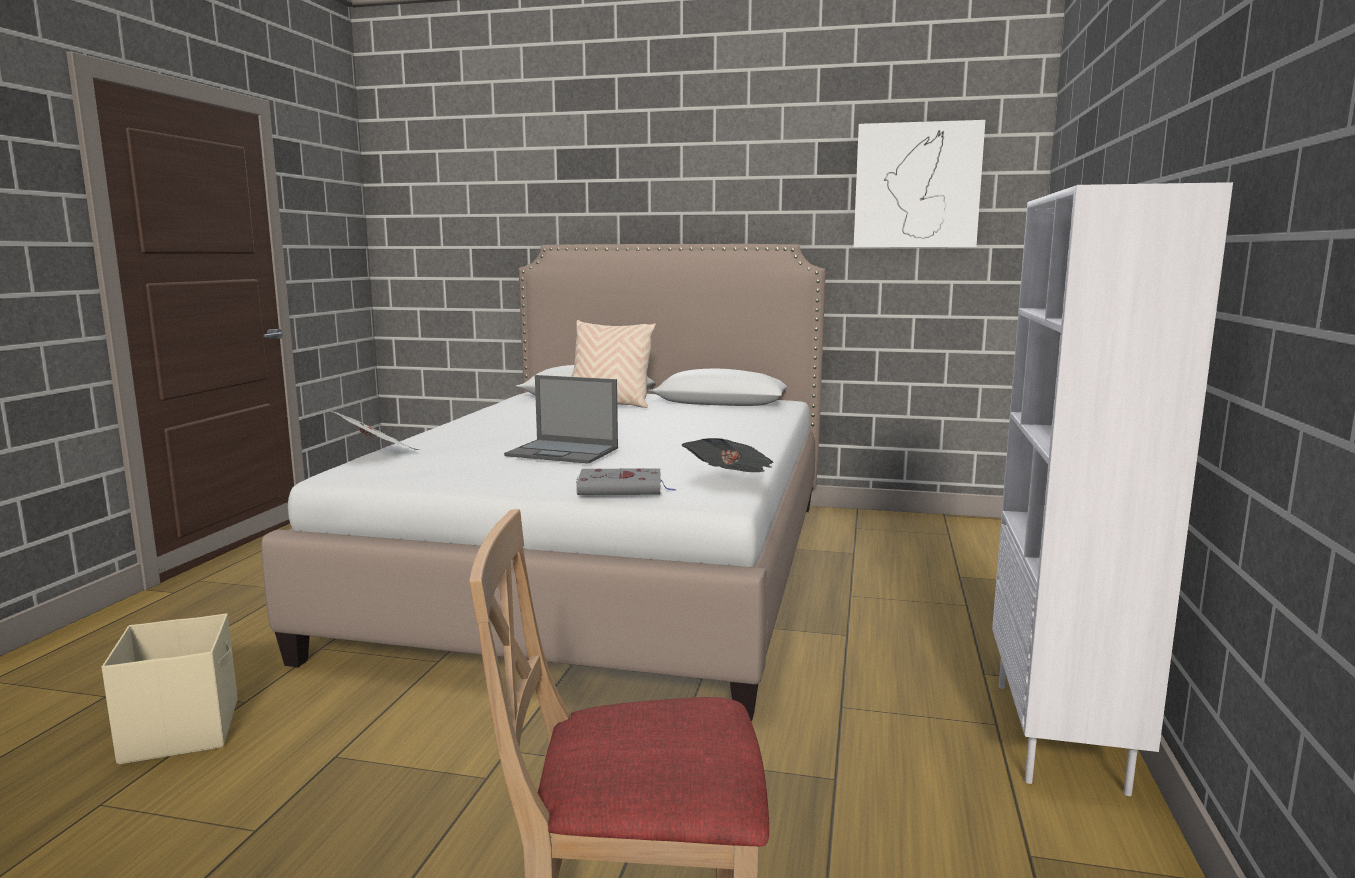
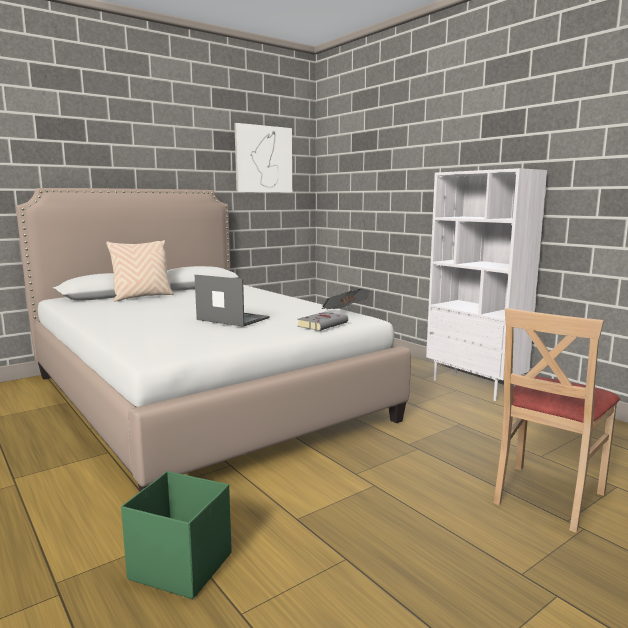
camera: 50 degrees left, 0 degrees up
(182, 730) = (180, 565): beige storage box -> green storage box
(375, 453) = (128, 342): newspaper -> none
(564, 452) = (232, 319): laptop -> laptop turned 120 degrees counterclockwise

